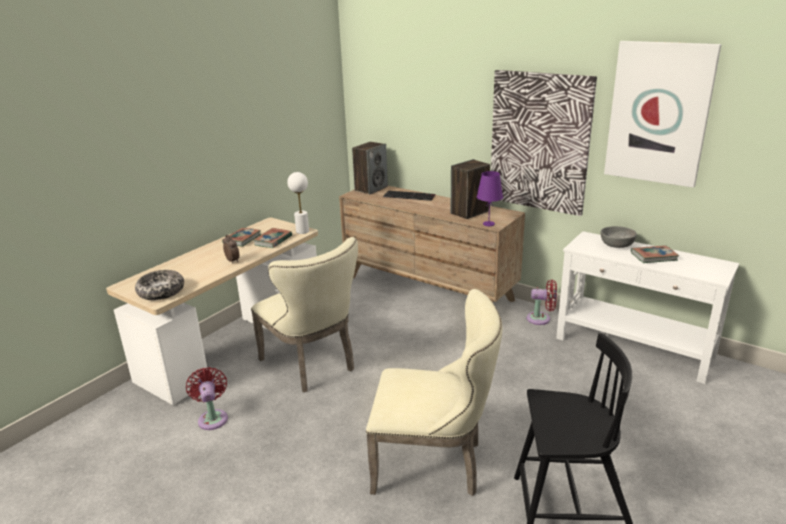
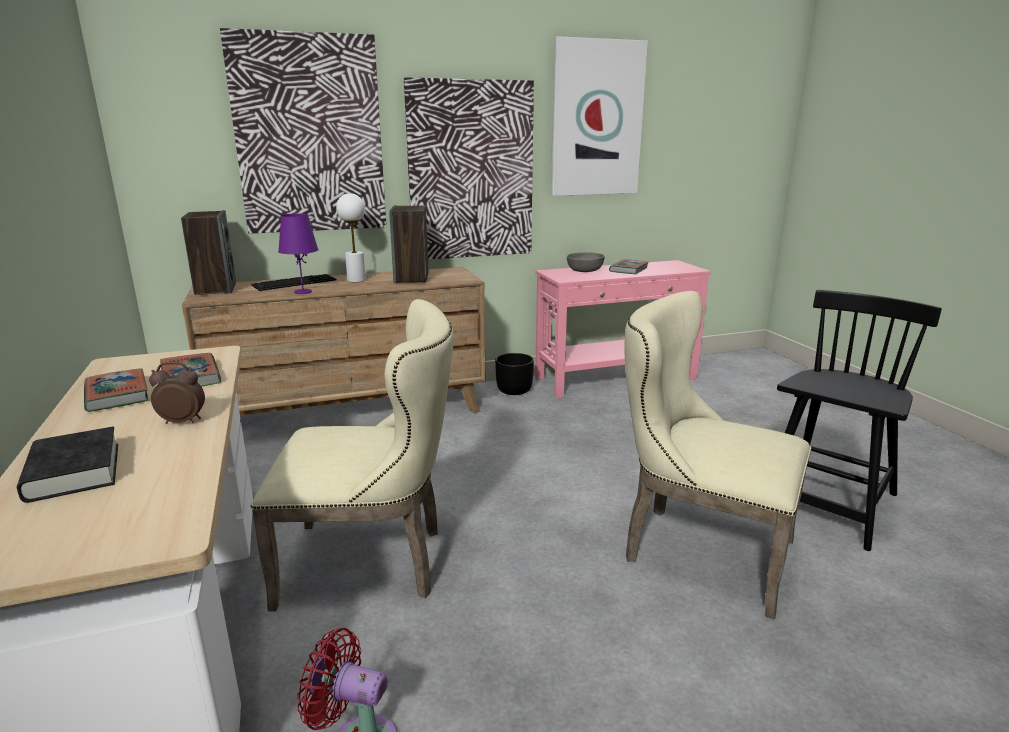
camera: 55 degrees left, 5 degrees down
(161, 291) = (132, 523): bowl -> none
(182, 266) = (74, 472): none -> black book
(302, 231) = (216, 353): white table lamp -> white table lamp (356, 280)
(435, 464) = (697, 550): beige chair -> beige chair turned 105 degrees counterclockwise
(436, 104) = (309, 135): none -> picture
(488, 224) = (458, 280): purple table lamp -> purple table lamp (303, 292)
(541, 319) = (514, 390): red fan -> black planter
(634, 348) = (617, 378): white console table -> pink console table

